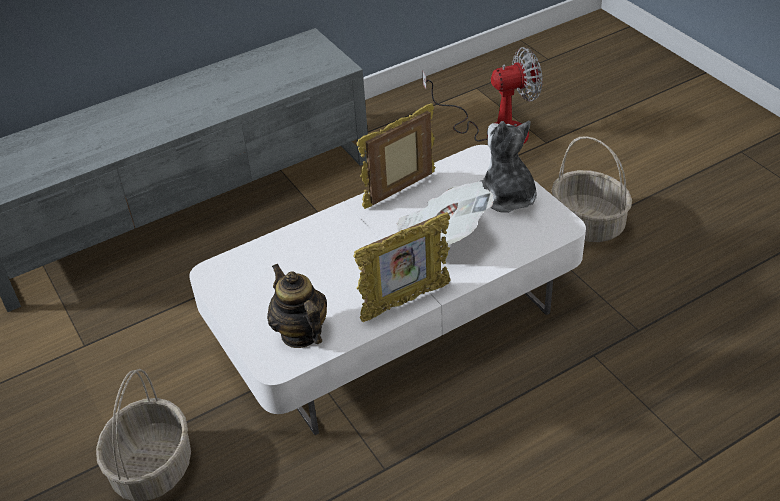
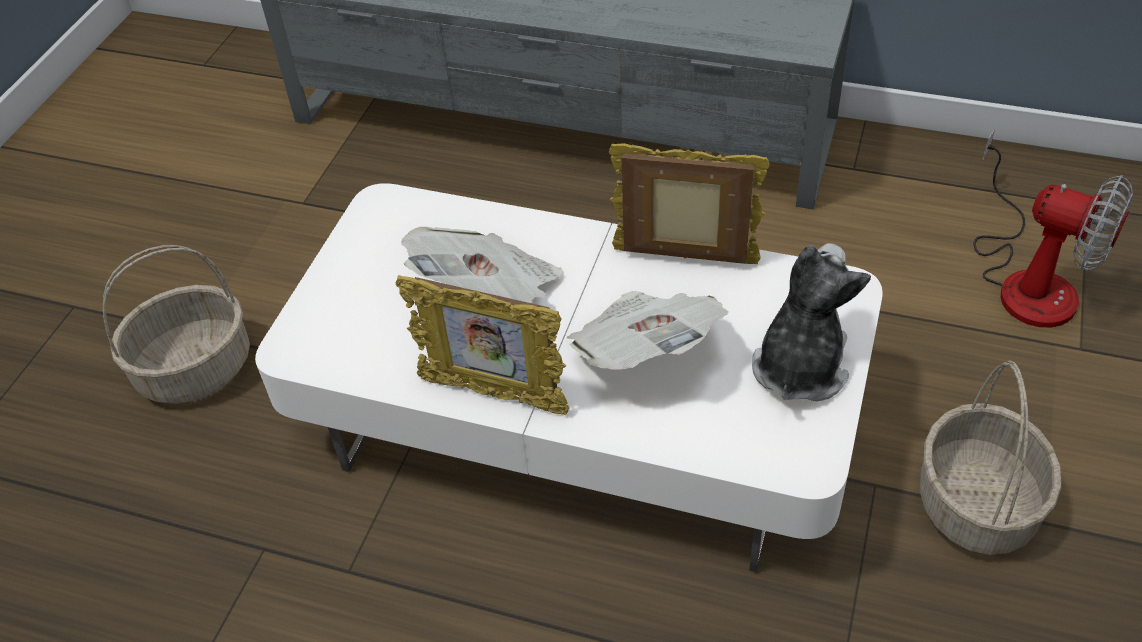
camera: 50 degrees right, 5 degrees up
(300, 333) = (356, 337): teapot -> none
(335, 267) = (489, 293): none -> newspaper

